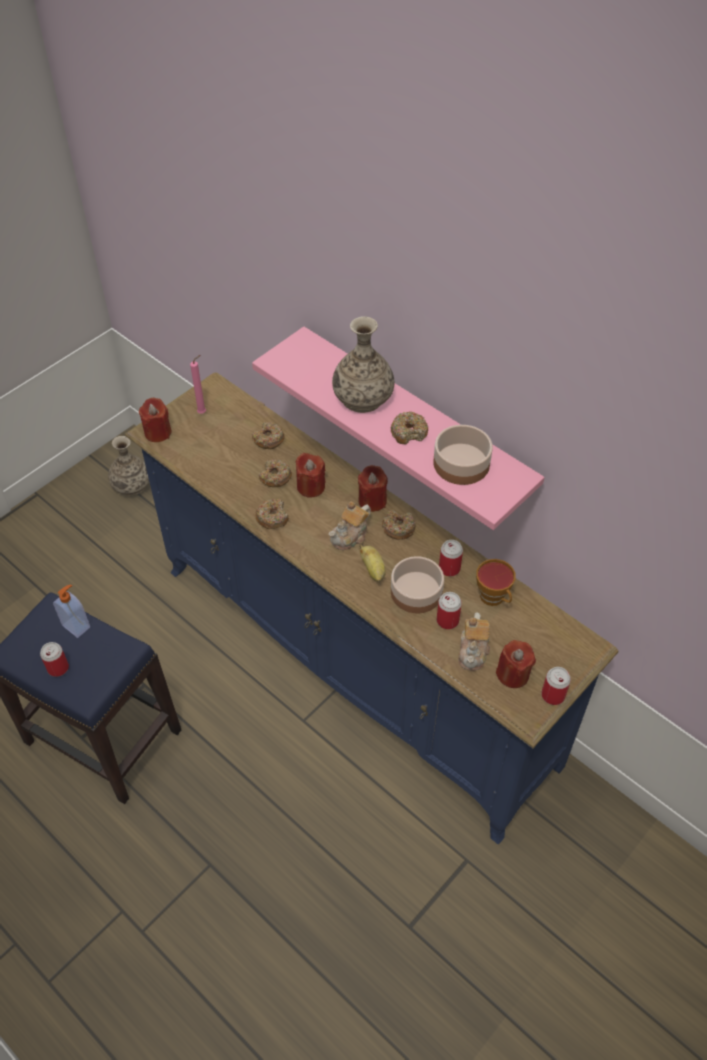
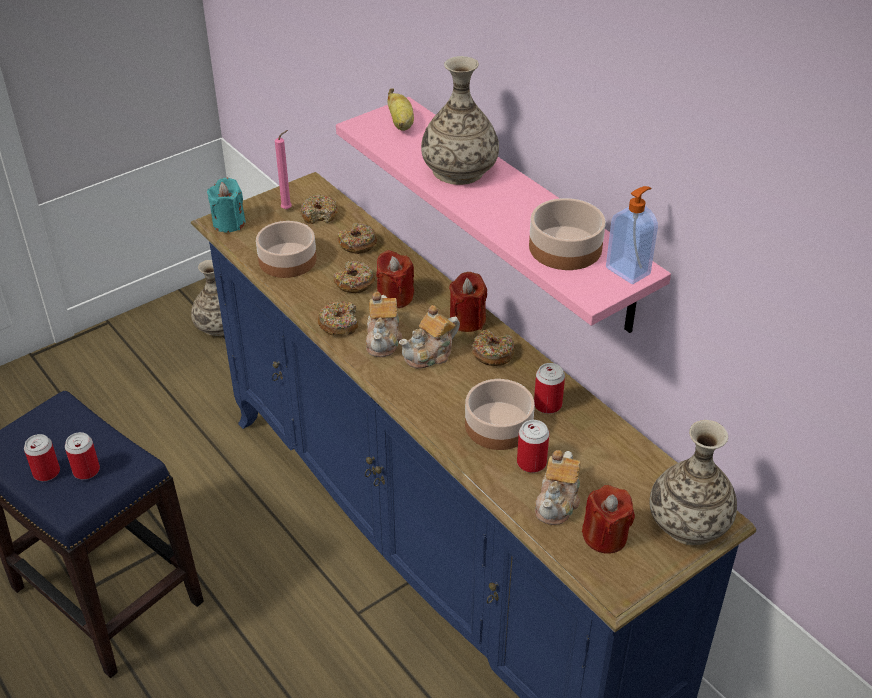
camera: 10 degrees right, 10 degrees down
(77, 625) = (83, 429): soap dispenser -> soap dispenser (628, 270)
(158, 432) = (229, 223): red candle -> turquoise candle
(216, 462) = (288, 260): none -> bowl
(311, 527) = (383, 339): none -> teapot
(373, 570) = (449, 395): banana -> banana (401, 124)
(409, 432) = (507, 210): donut -> donut (319, 215)
(494, 598) = (599, 445): cup -> none
(553, 695) = (654, 569): can -> can (86, 470)
(571, 653) = (689, 523): none -> vase

